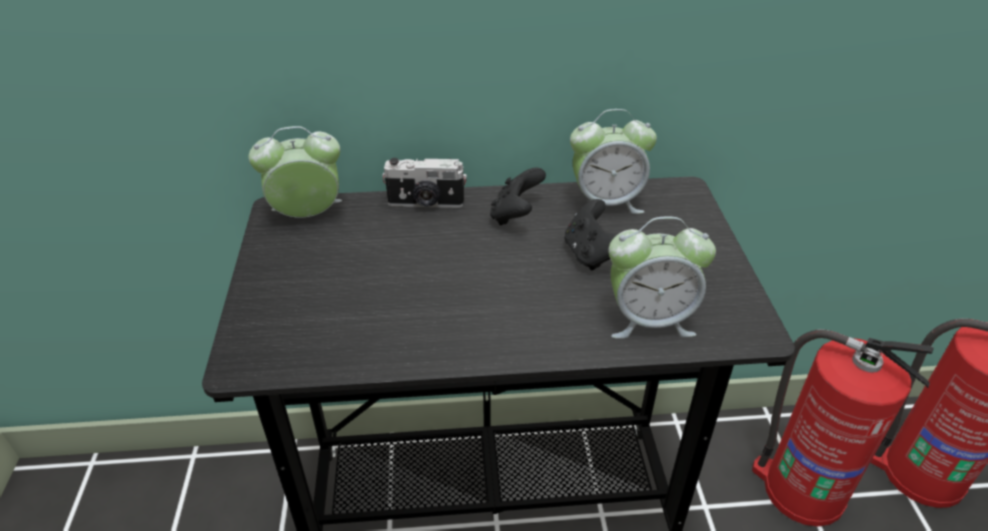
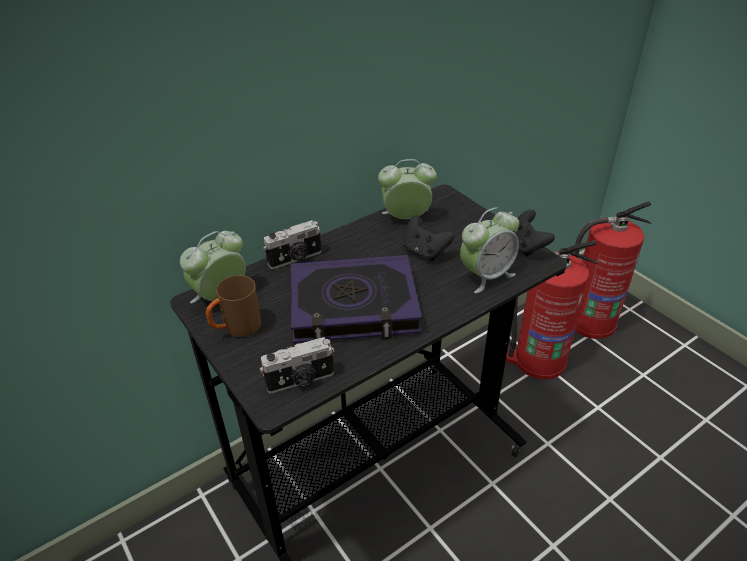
camera: 30 degrees left, 0 degrees up
(288, 258) = (236, 329): none -> brown mug
(295, 350) = (301, 380): none -> camera
(437, 288) = (353, 307): none -> book
(516, 215) = (359, 245): black game controller -> black game controller (526, 246)
(606, 203) = (406, 218): alarm clock -> alarm clock turned 150 degrees counterclockwise

